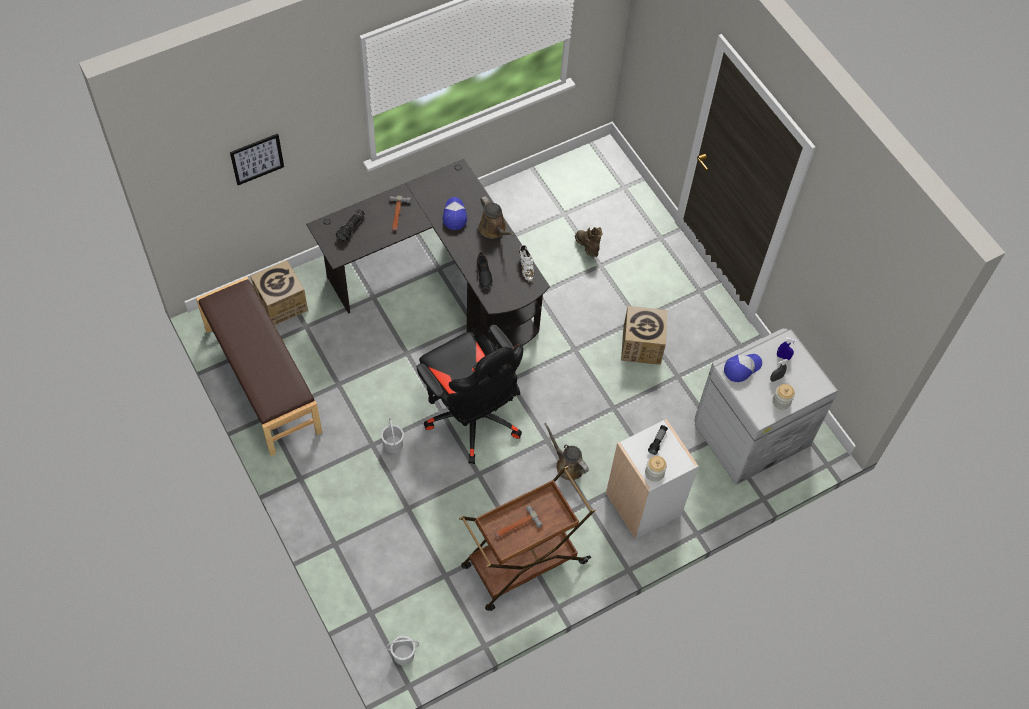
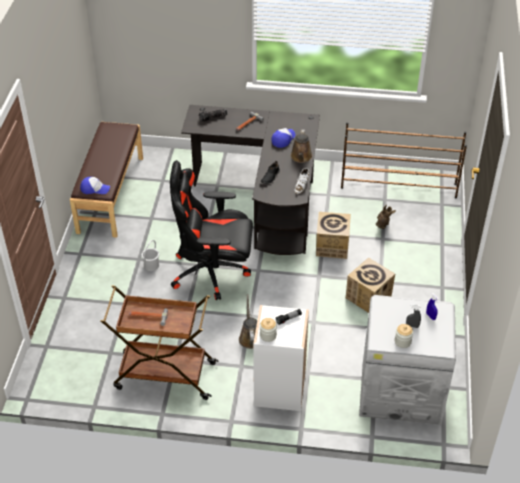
camera: 40 degrees right, 15 degrees down
(257, 159) = (165, 33): picture -> none
(281, 304) = (160, 163): cardboard box -> cardboard box (332, 246)
(403, 655) = (41, 381): white bucket -> none
(468, 412) = (215, 273): black office chair -> black office chair turned 90 degrees clockwise
(565, 187) = (399, 186): none -> brown shoe rack
(742, 368) = (392, 306): cap -> cap (95, 189)

